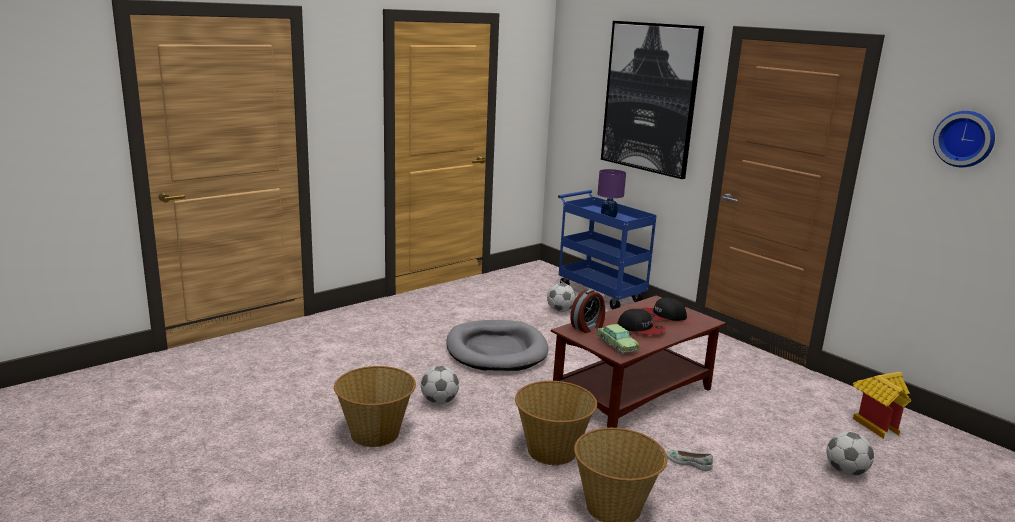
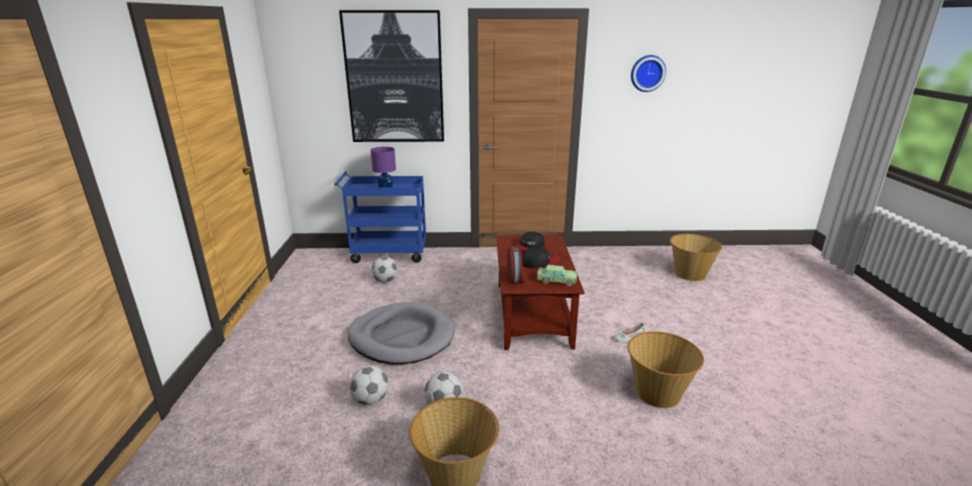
camera: 50 degrees left, 5 degrees up
(552, 450) = (569, 384): basket -> basket (689, 274)
(846, 471) = (674, 294): football -> football (371, 400)
(875, 423) = (636, 260): toy house -> none

